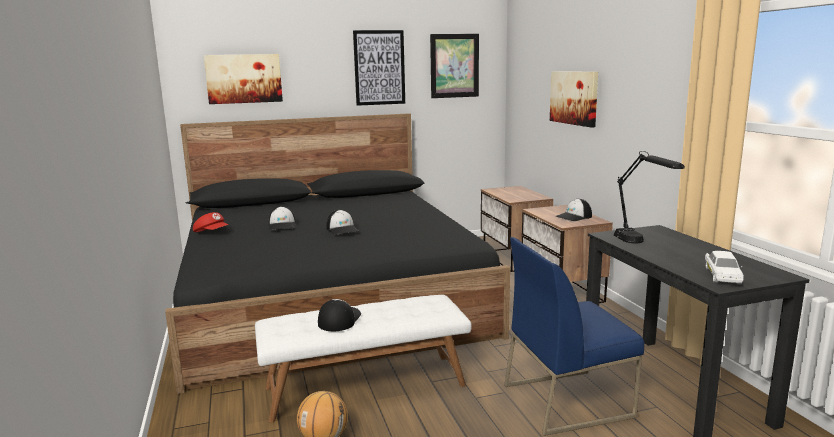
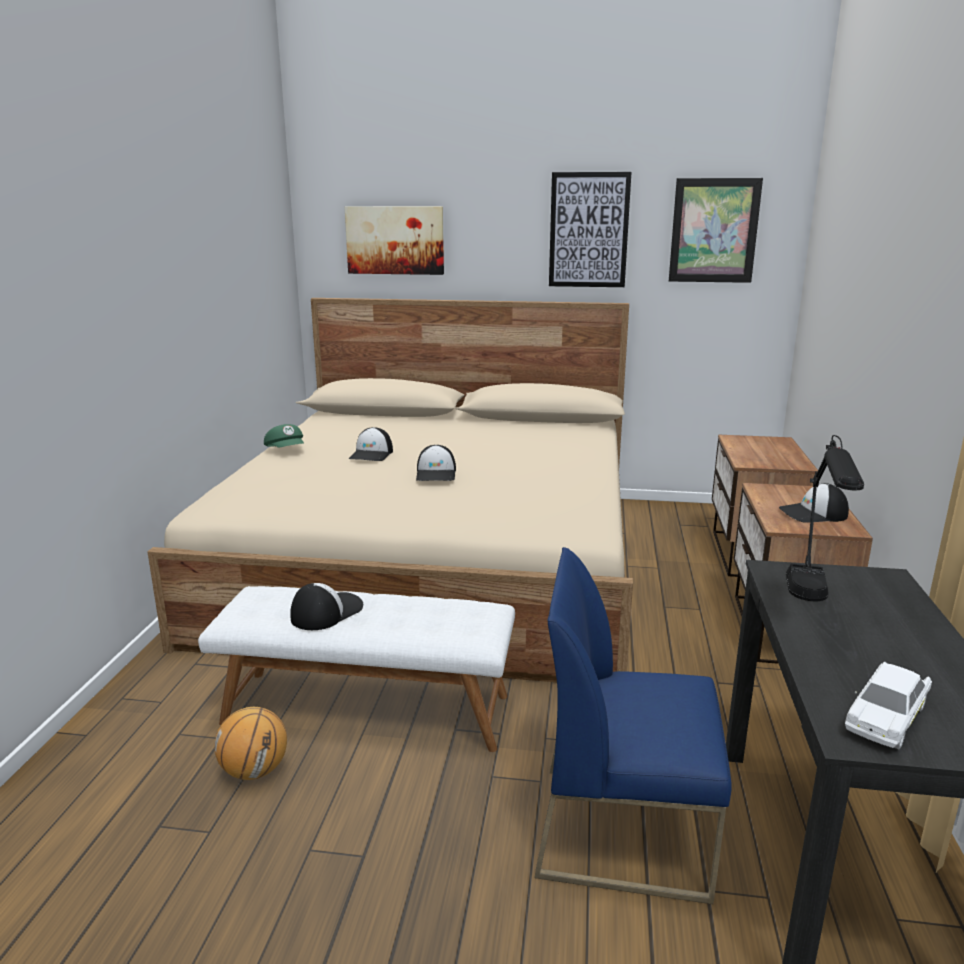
camera: 25 degrees right, 5 degrees up
(212, 233) = (286, 450): red cap -> green cap
(328, 297) = (437, 560): black bed -> beige bed
(574, 97) = (869, 303): picture -> none

